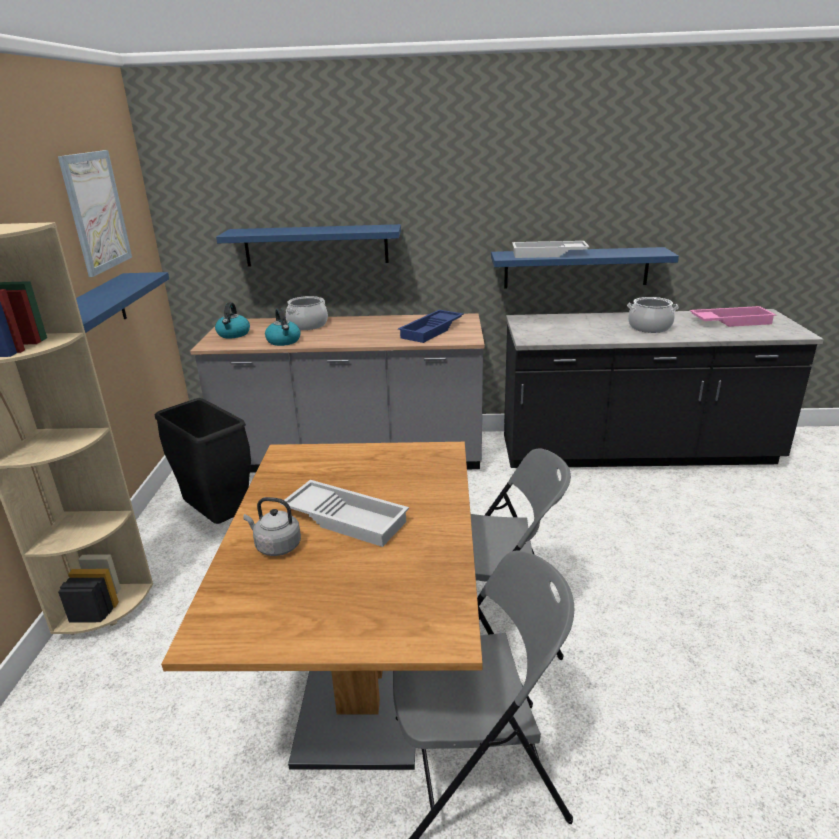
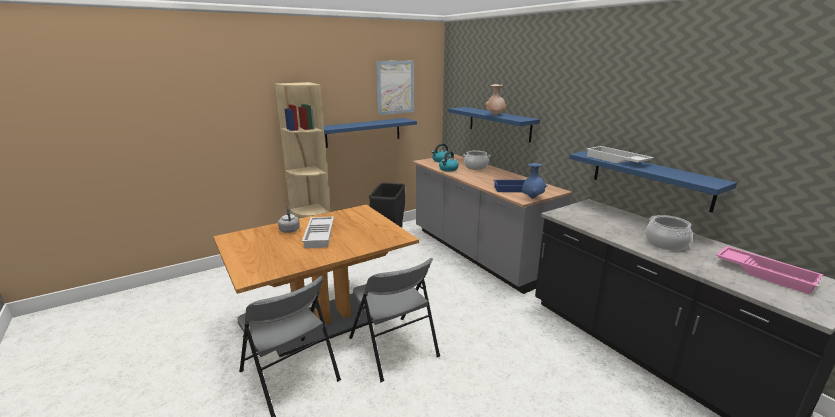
camera: 55 degrees right, 5 degrees down
(333, 231) = (495, 115): none -> beige vase
(471, 334) = (532, 198): none -> blue vase

